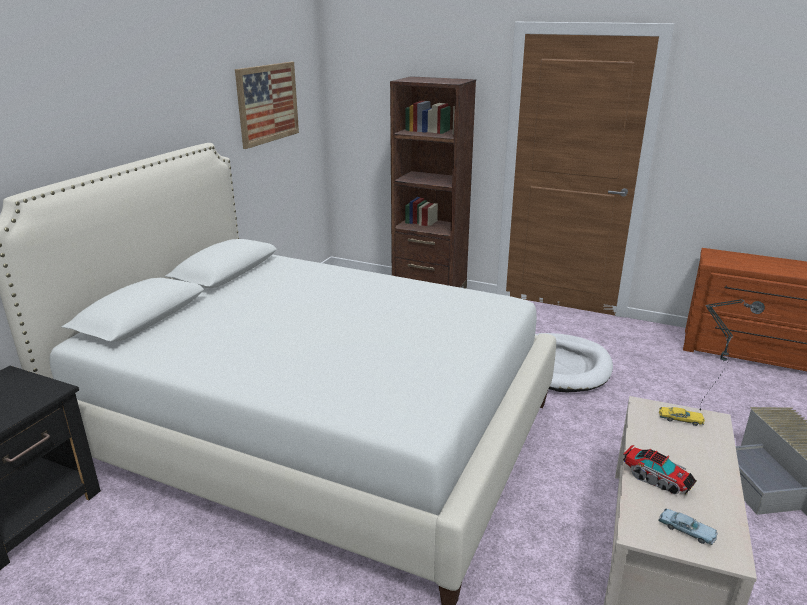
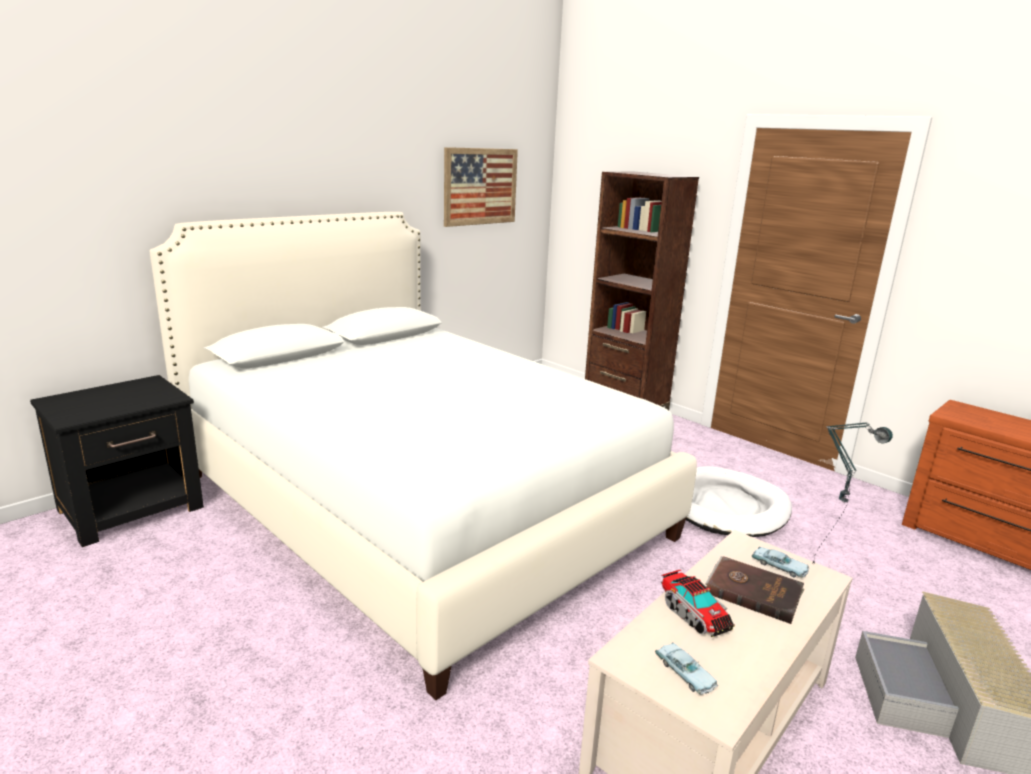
camera: 20 degrees right, 5 degrees down
(679, 446) = (753, 591): none -> brown book
(680, 419) = (779, 566): yellow toy car -> blue toy car

